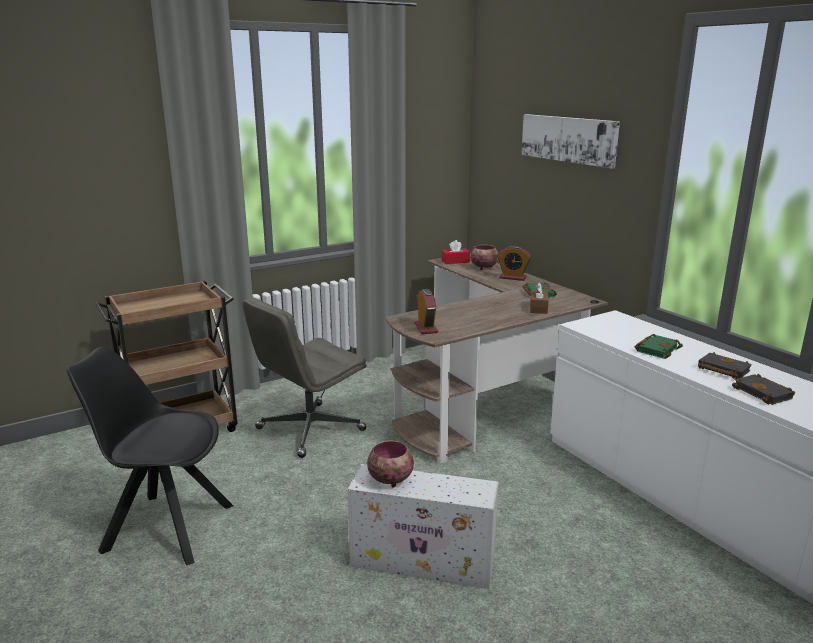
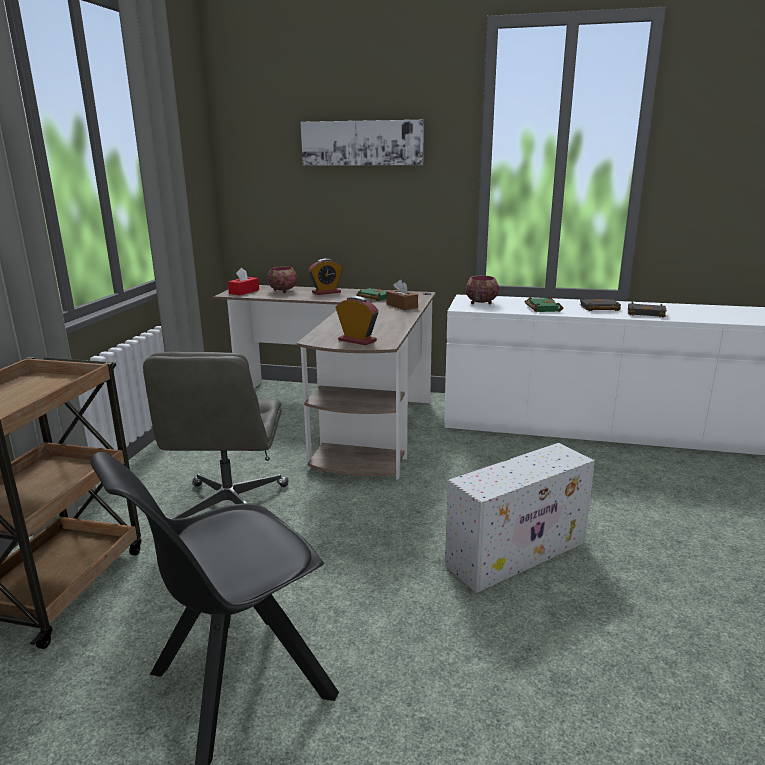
camera: 45 degrees left, 0 degrees up
(391, 479) = (495, 478): bowl -> bowl (480, 303)

